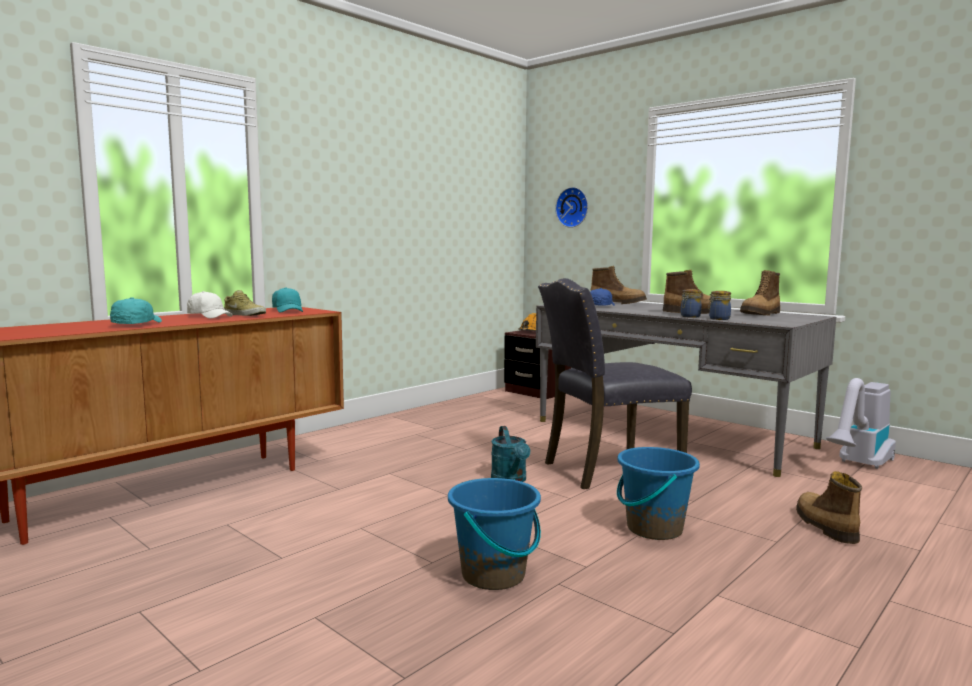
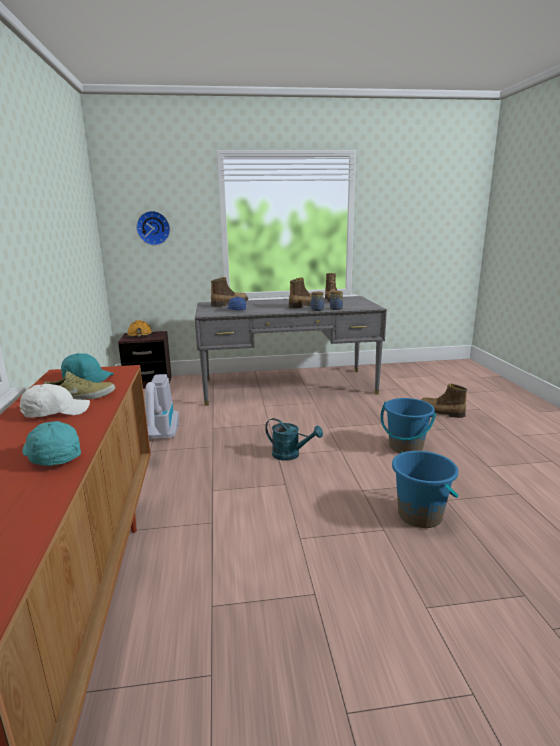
camera: 50 degrees left, 10 degrees up
(607, 469) = (314, 423): grey chair -> none
(859, 465) = (386, 375): vacuum cleaner -> vacuum cleaner (161, 439)

